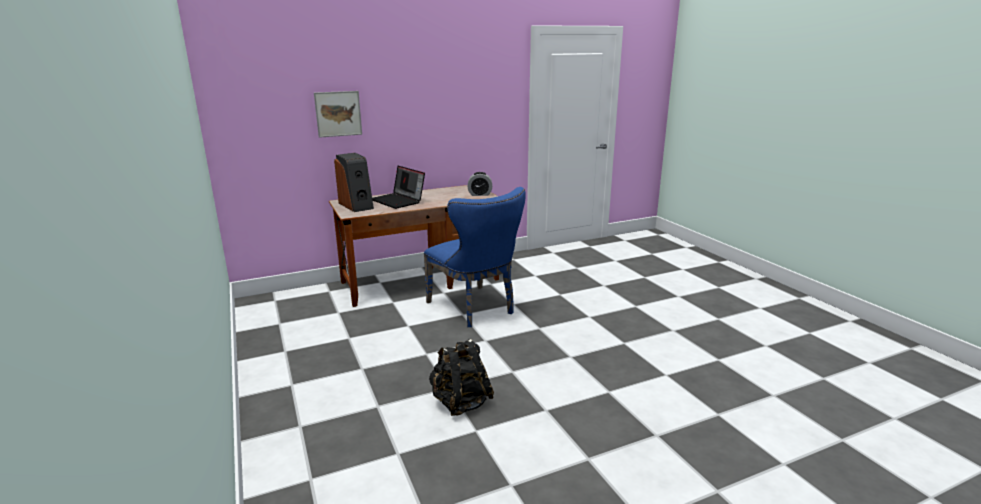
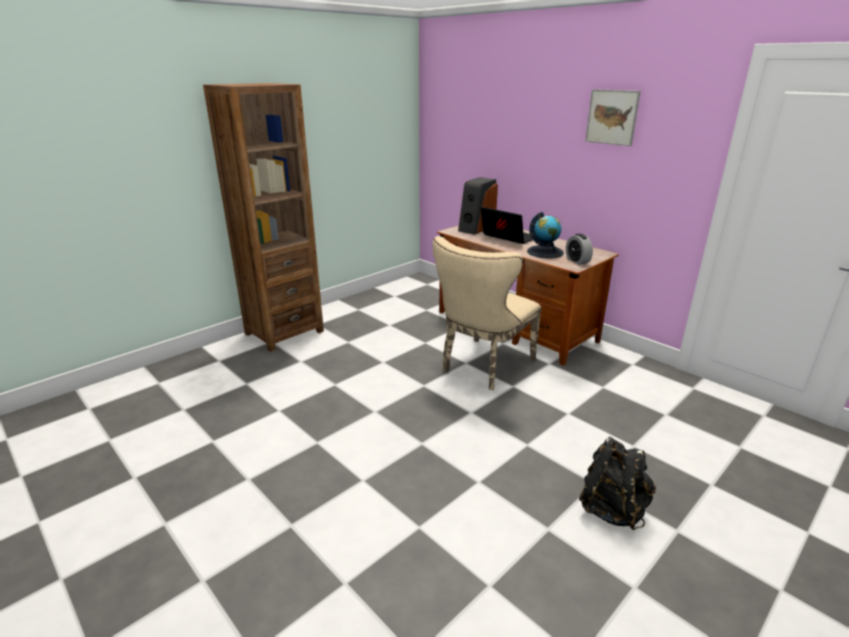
camera: 70 degrees right, 5 degrees up
(285, 413) = (284, 332): none -> brown bookcase
(338, 114) = (501, 139): picture -> picture (612, 117)
(398, 201) = (508, 237): laptop -> laptop turned 105 degrees clockwise
(450, 198) = (545, 252): none -> globe
(460, 403) = (315, 395): black backpack -> black backpack (612, 508)
(475, 309) = (483, 367): blue chair -> beige chair

